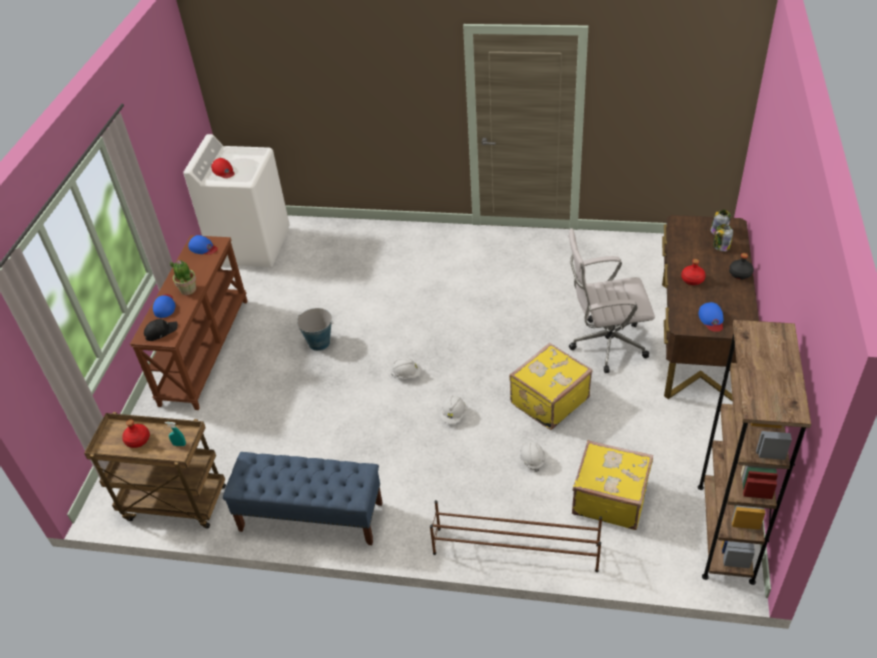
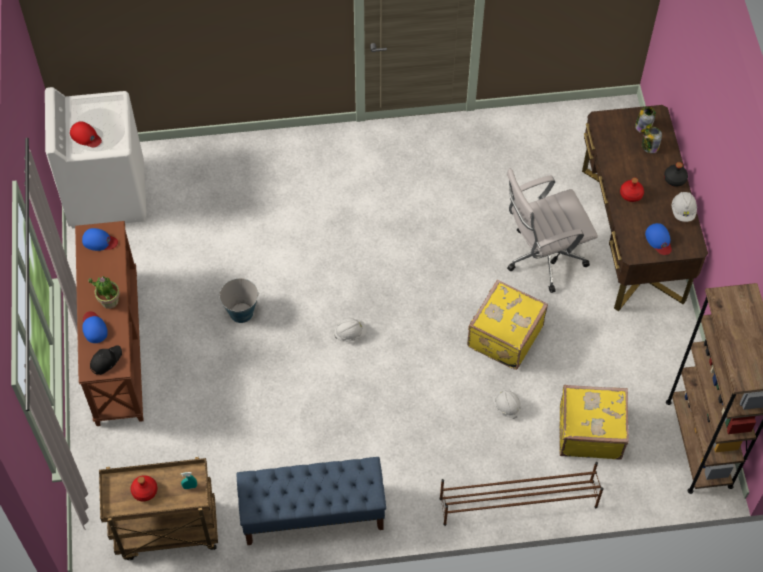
camera: 20 degrees left, 15 degrees up
(454, 415) = (415, 372): white hard hat -> white hard hat (683, 211)

